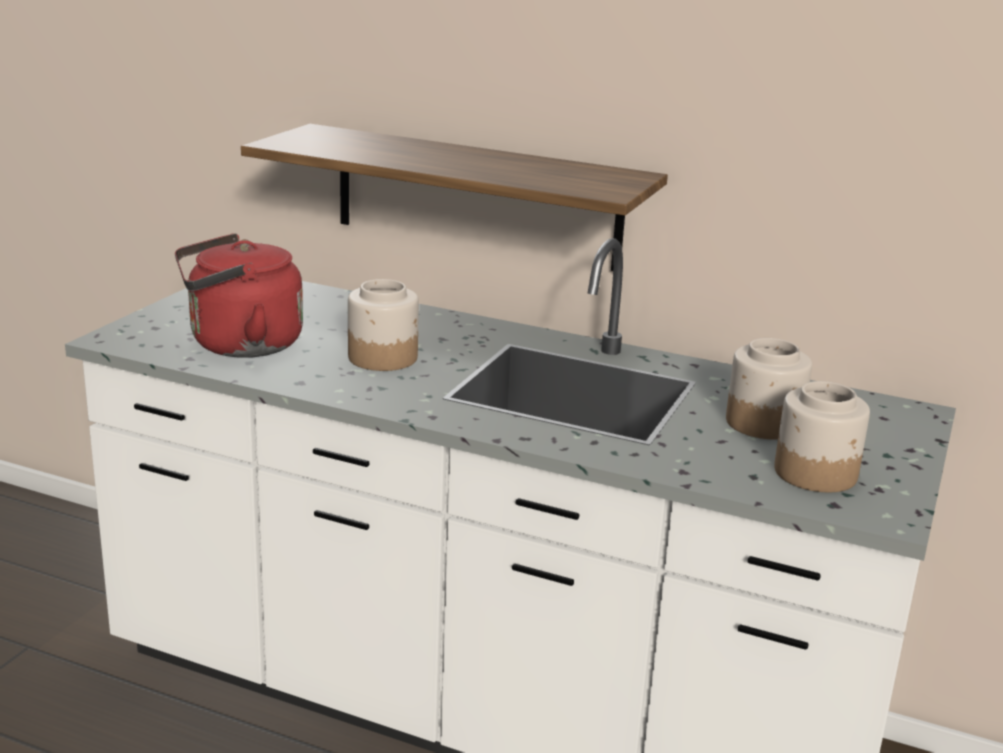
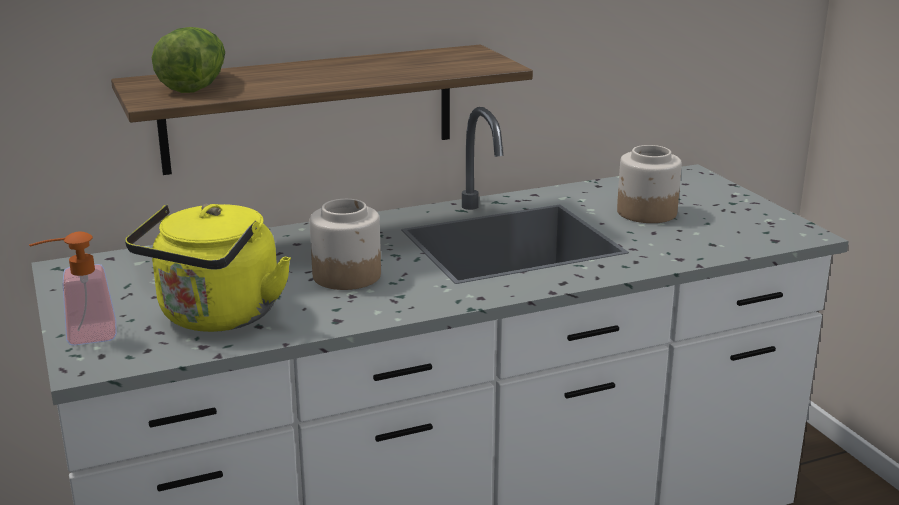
camera: 45 degrees left, 0 degrees up
(149, 321) = (81, 336): none -> soap dispenser
(239, 345) = (216, 317): red kettle -> yellow kettle
(338, 141) = (194, 84): none -> lettuce
(816, 473) = (731, 228): jar -> none

